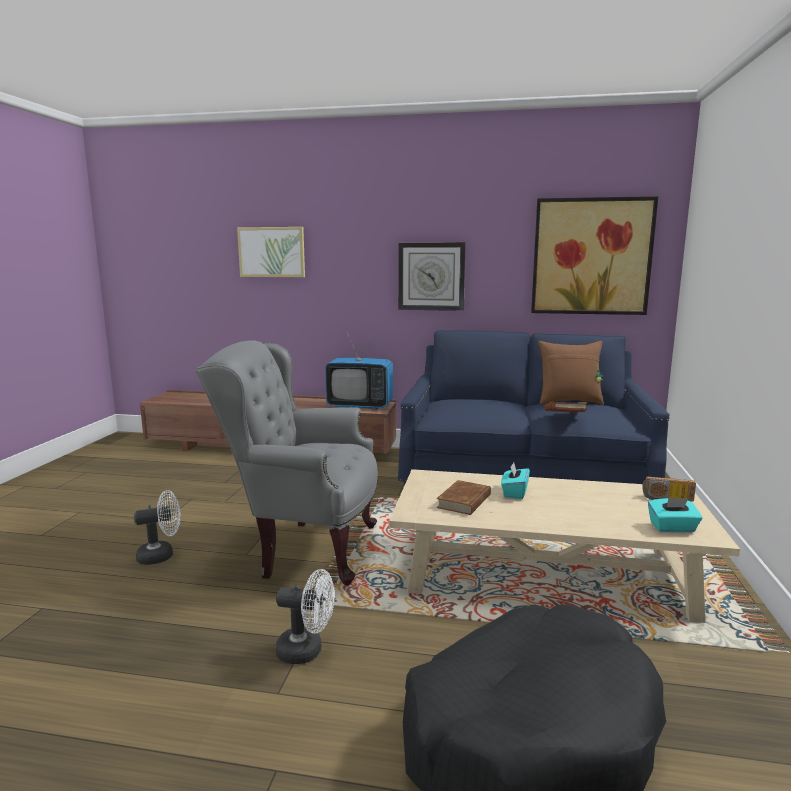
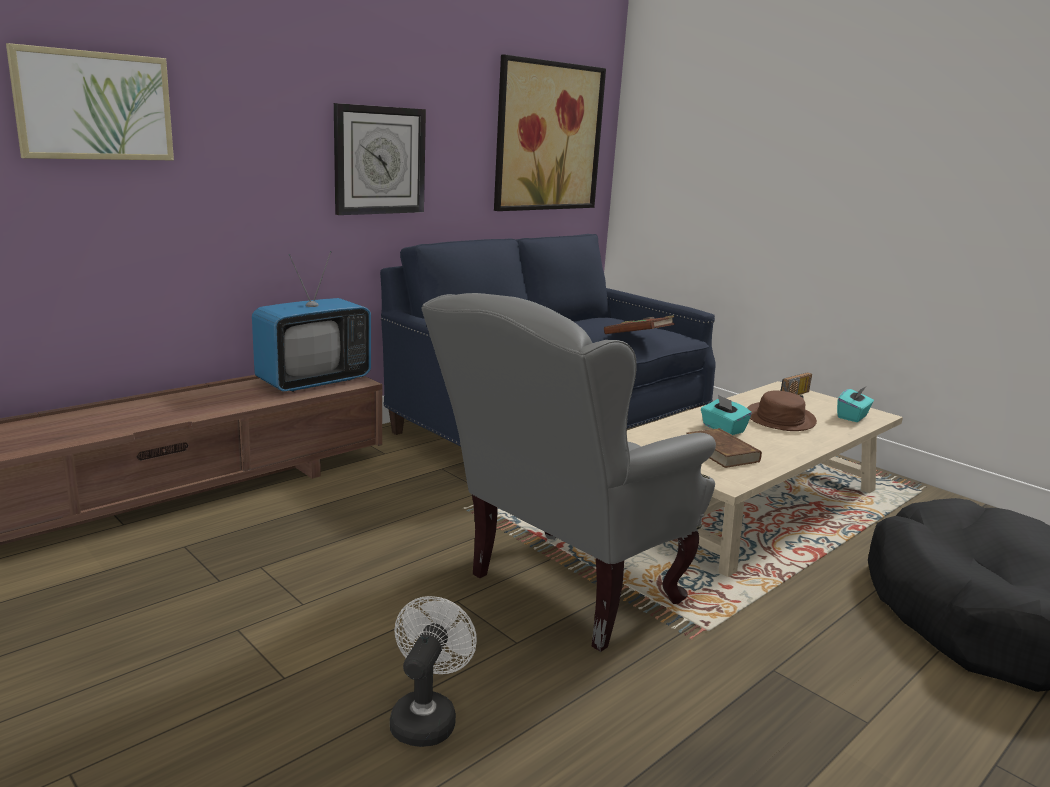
camera: 55 degrees left, 5 degrees up
(307, 651) = (797, 677): white fan -> none
(569, 402) = (578, 321): brown pillow -> none
(588, 504) = (779, 418): none -> brown hat

